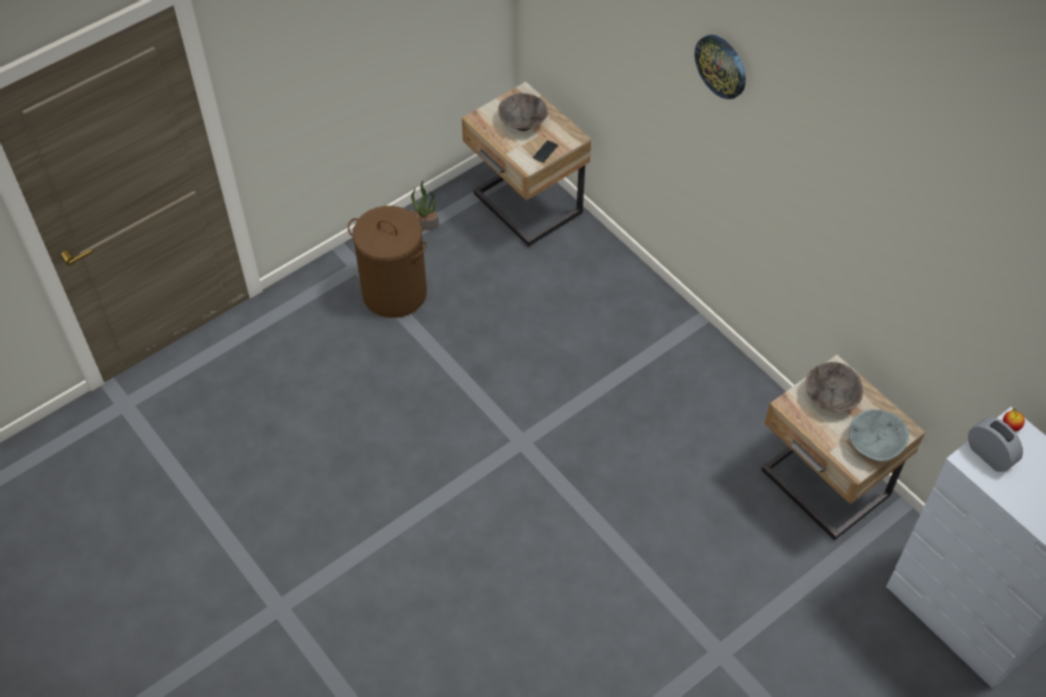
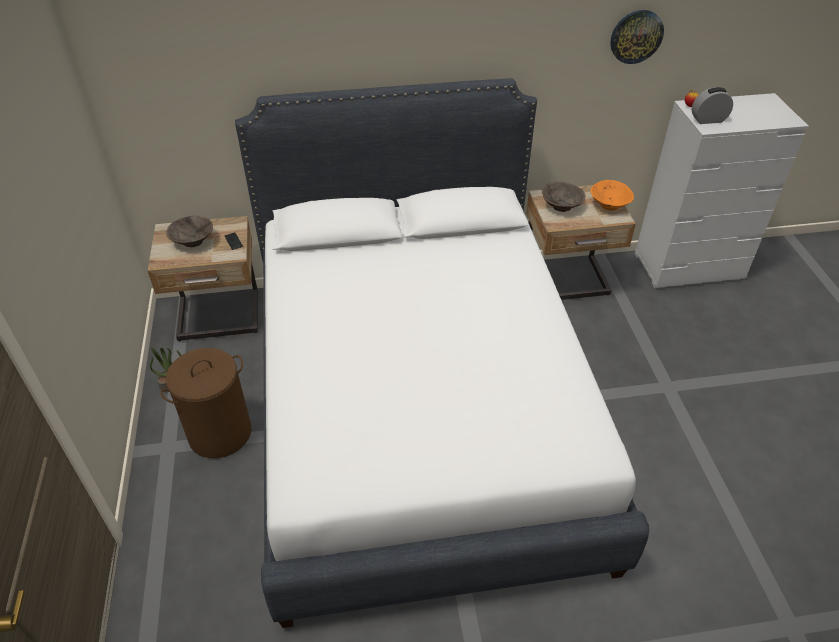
camera: 60 degrees left, 10 degrees down
(523, 432) = (419, 410): none -> white bed
(721, 66) = (364, 33): wall clock -> wall clock (636, 36)
(874, 444) = (609, 205): grey bowl -> orange bowl

